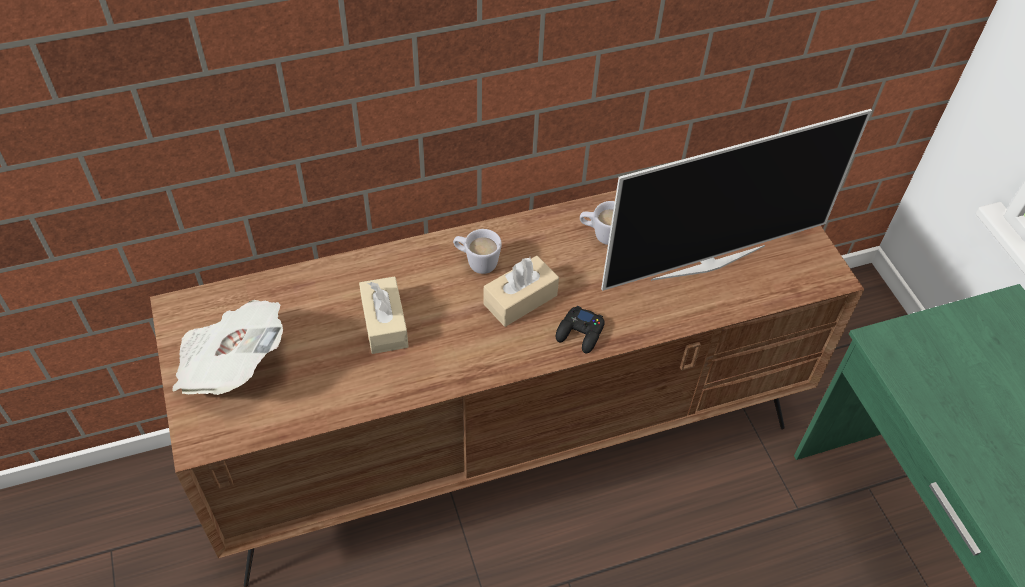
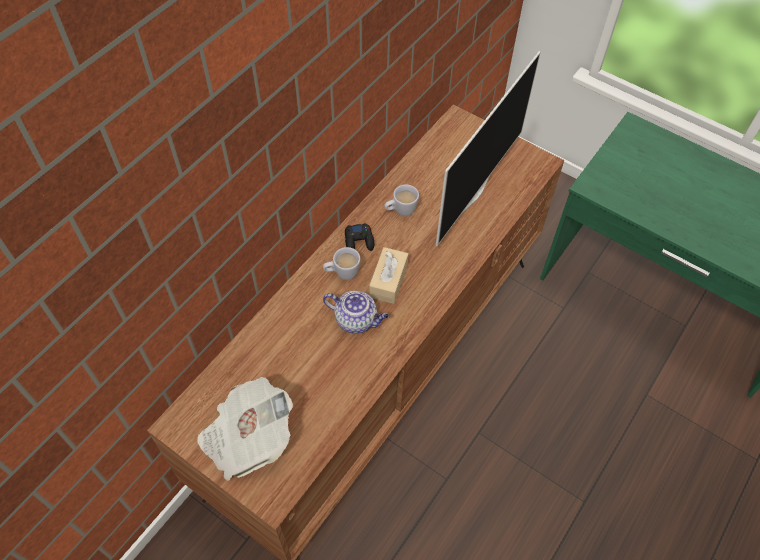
camera: 35 degrees left, 5 degrees up
(384, 323) = (320, 347): beige tissue box -> none
(448, 319) = (357, 320): none -> teapot
(580, 333) = (440, 280): black game controller -> black game controller (359, 241)

